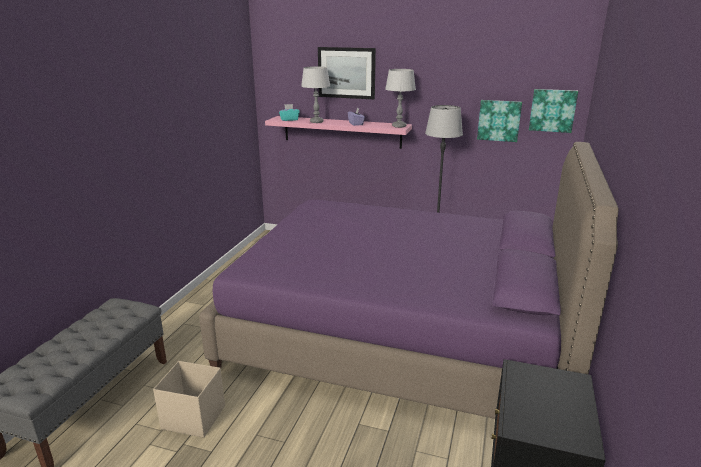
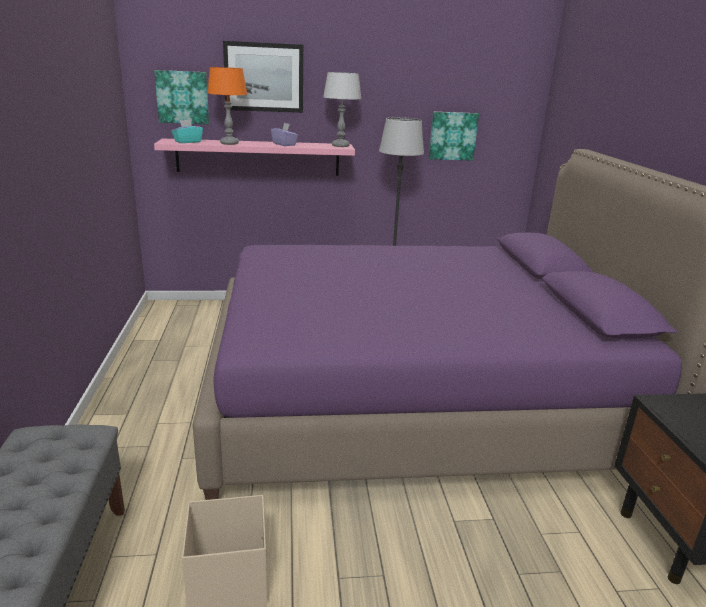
camera: 25 degrees left, 0 degrees up
(316, 122) = (229, 143): grey table lamp -> orange table lamp
(552, 110) = (508, 122): picture -> picture (182, 97)

